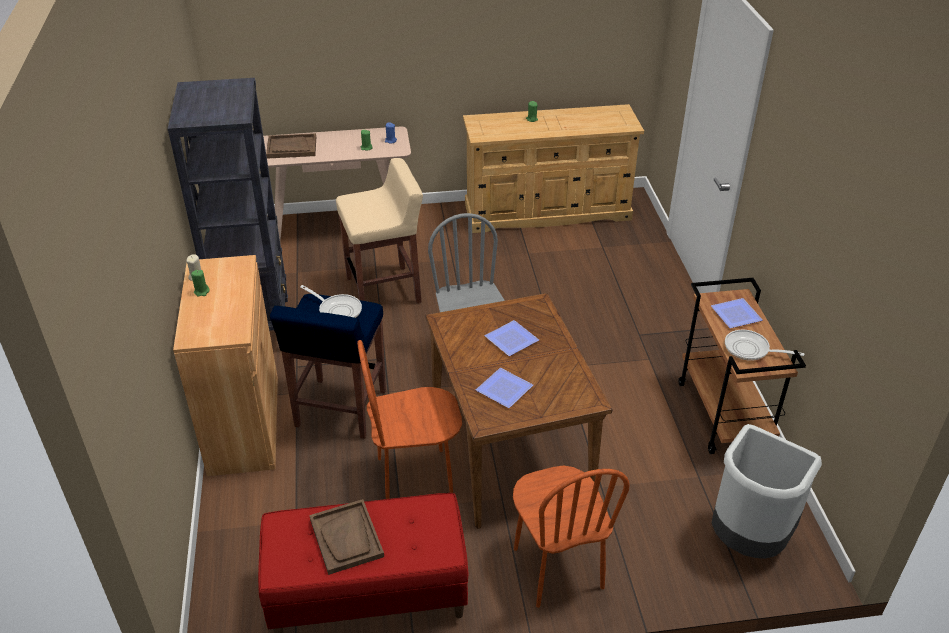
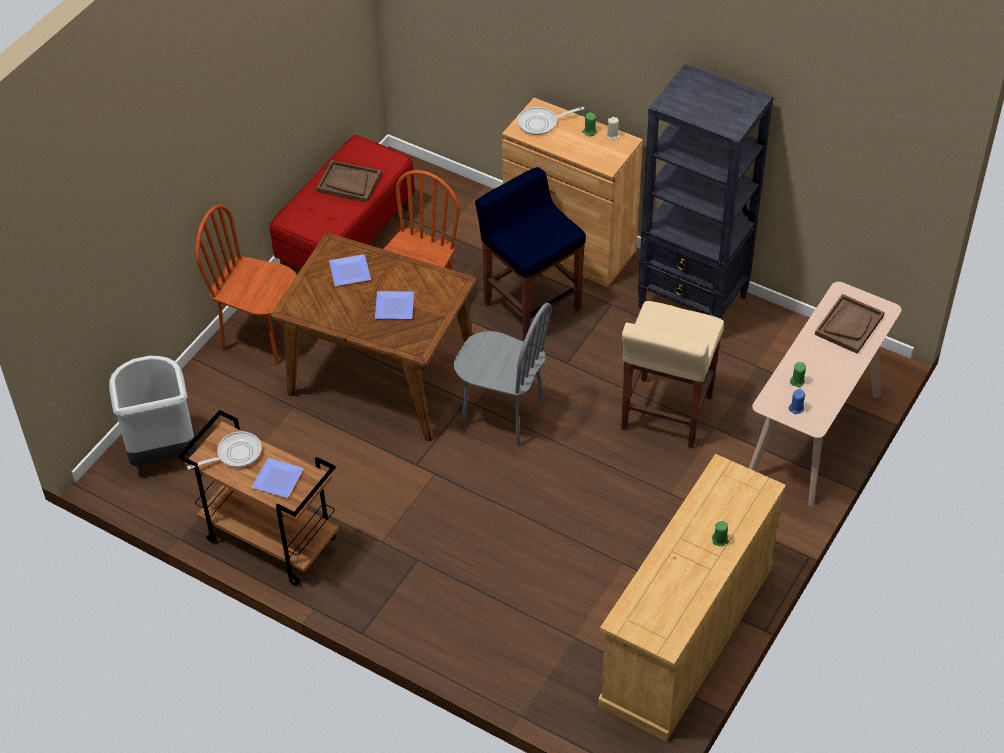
camera: 130 degrees right, 10 degrees up
(337, 310) = (541, 238): frying pan -> frying pan (541, 123)

